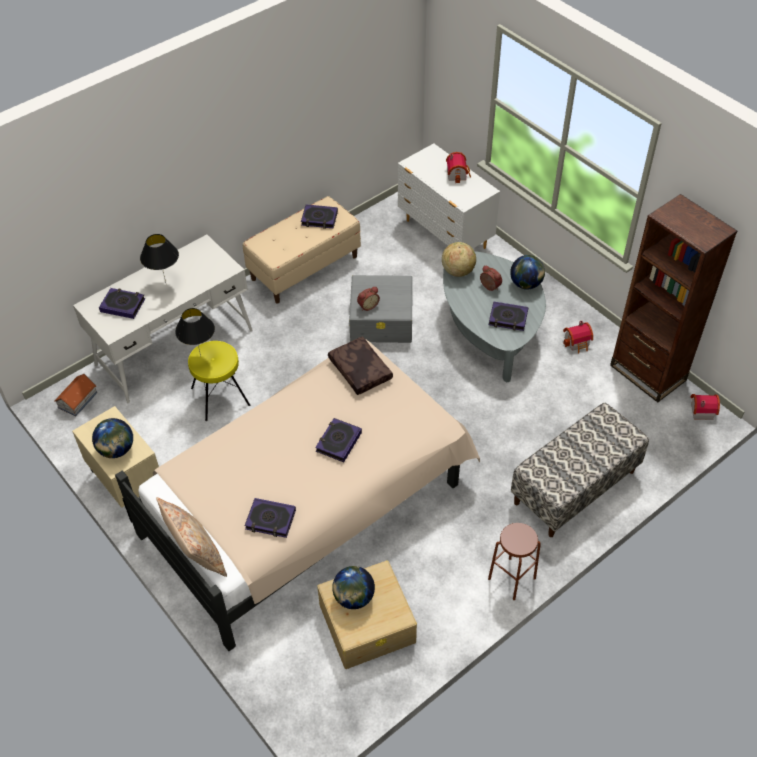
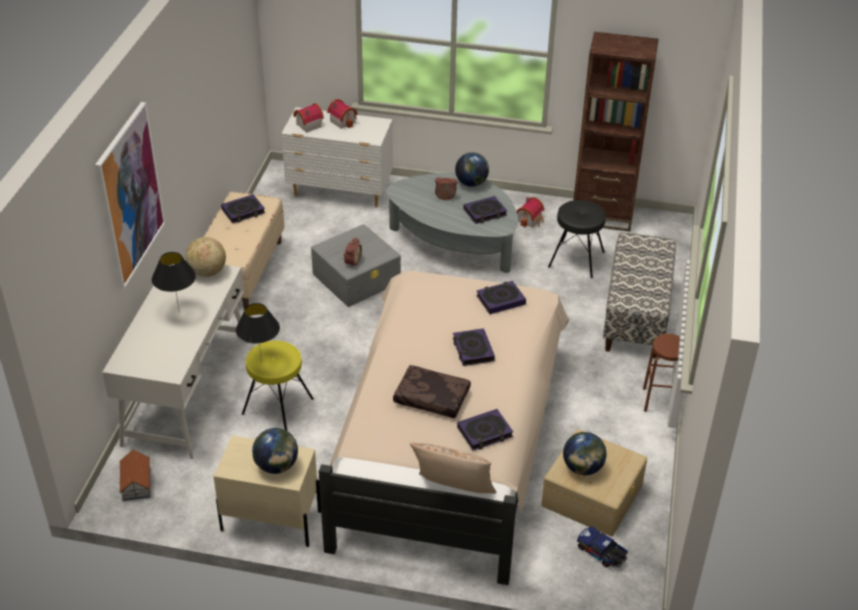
camera: 40 degrees left, 10 degrees down
(123, 305) = (155, 347): book -> book (500, 300)
(146, 174) = (130, 195): none -> picture
(322, 677) = (601, 553): none -> toy truck
(359, 370) = (428, 293): brown pillow -> brown pillow (430, 398)
(458, 271) = (407, 198): globe -> globe (207, 272)
(579, 402) = (576, 259): none -> black stool
(701, 410) = (664, 222): toy house -> toy house (307, 125)

